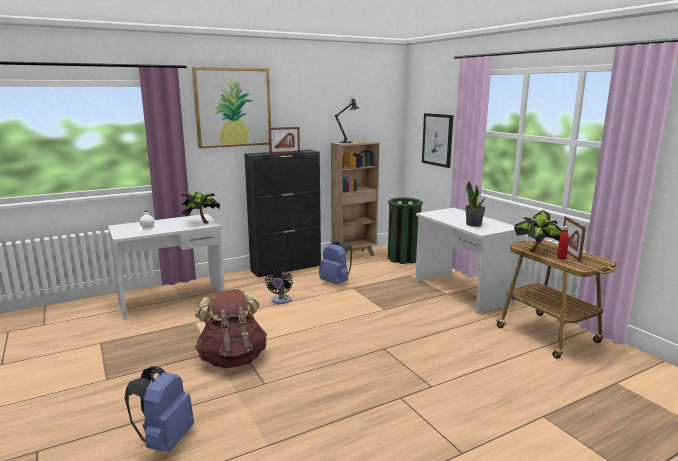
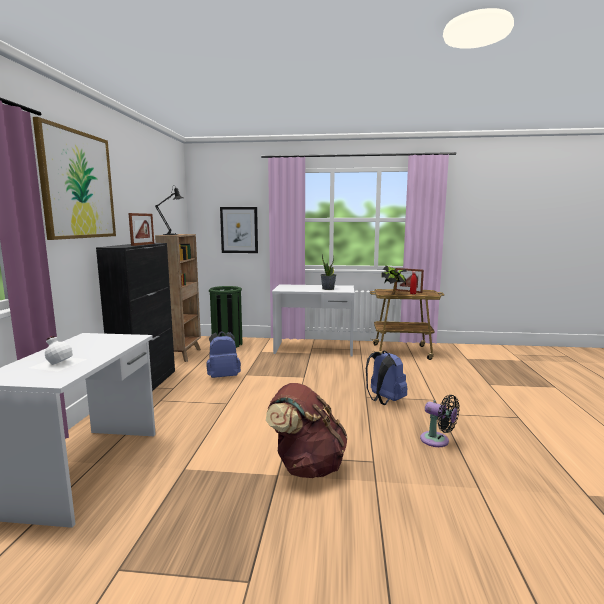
camera: 55 degrees left, 5 degrees down
(165, 440) = (440, 553): blue backpack -> blue backpack (384, 401)
(201, 222) = (116, 339): potted plant -> none
(280, 300) = (216, 408): black fan -> black fan (437, 441)

